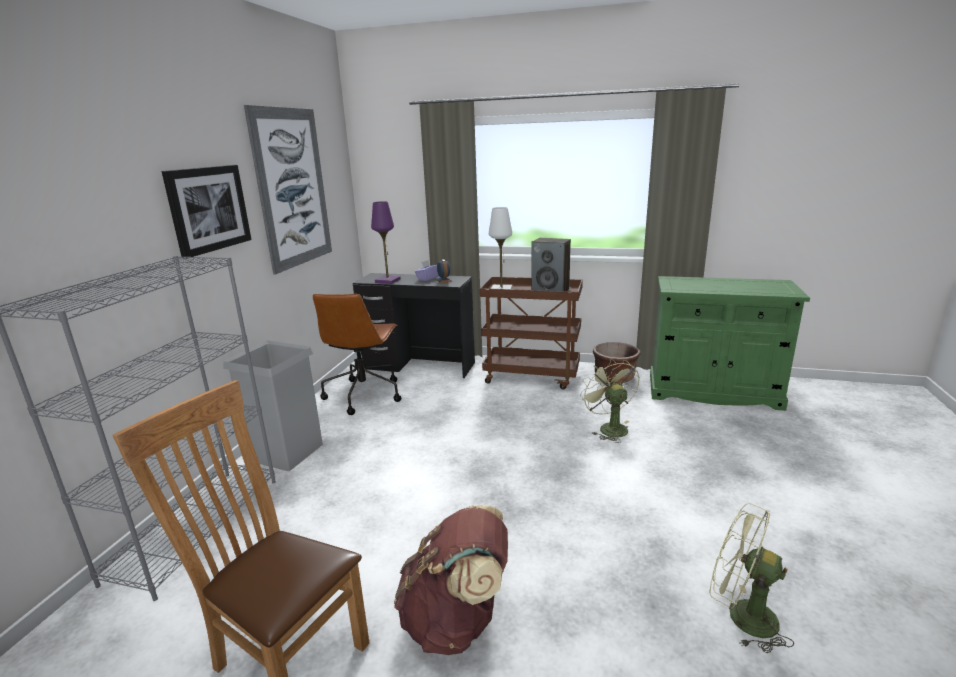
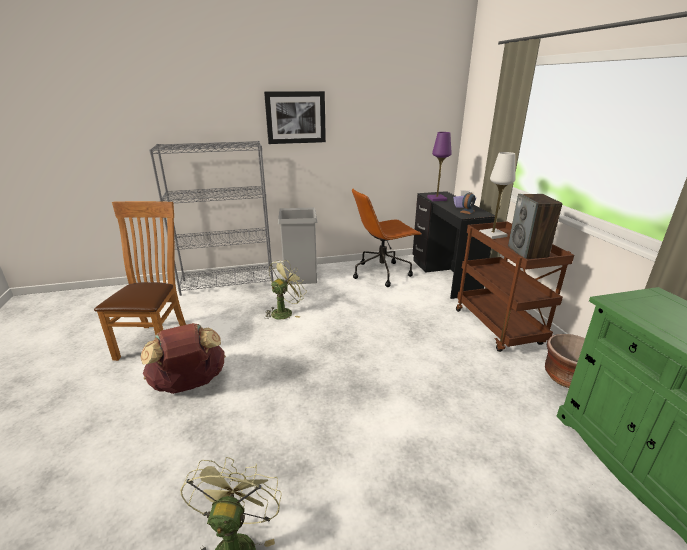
camera: 60 degrees right, 5 degrees up
(292, 188) = (381, 112): picture -> none
(609, 428) = (460, 397): green fan -> green fan (285, 312)

